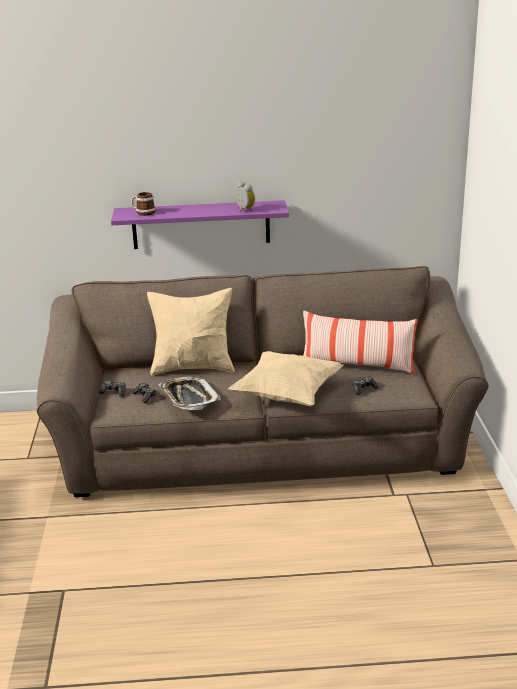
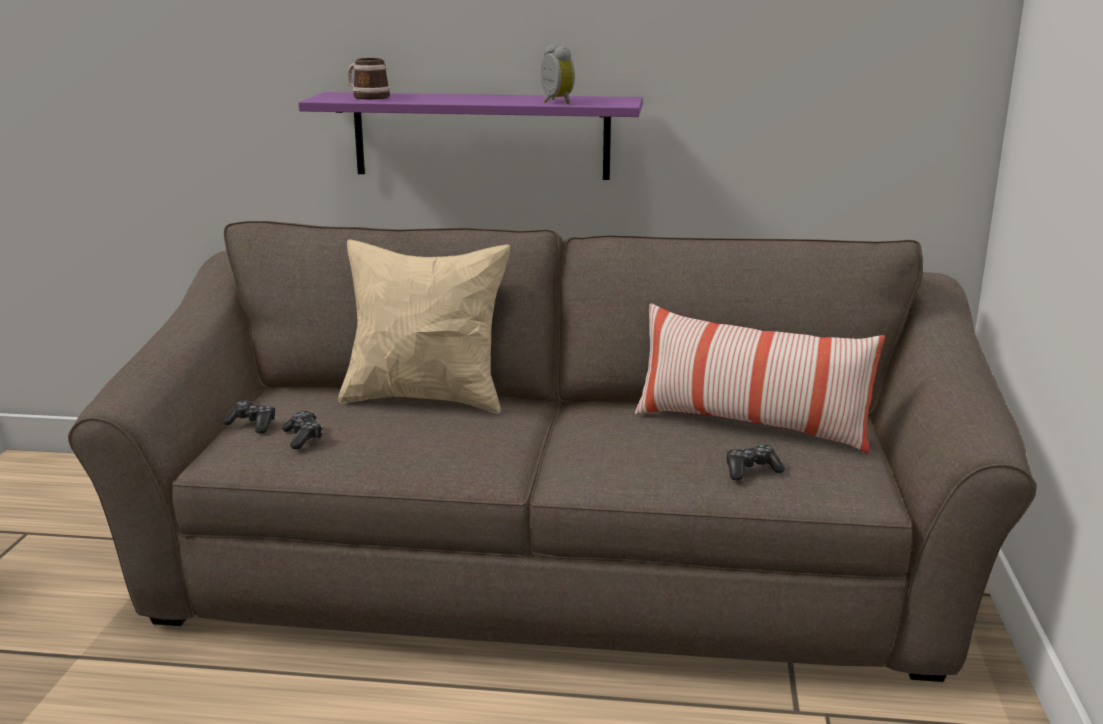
camera: 10 degrees right, 5 degrees down
(189, 397) = (385, 448): tray -> none
(287, 395) = (586, 466): beige pillow -> none

